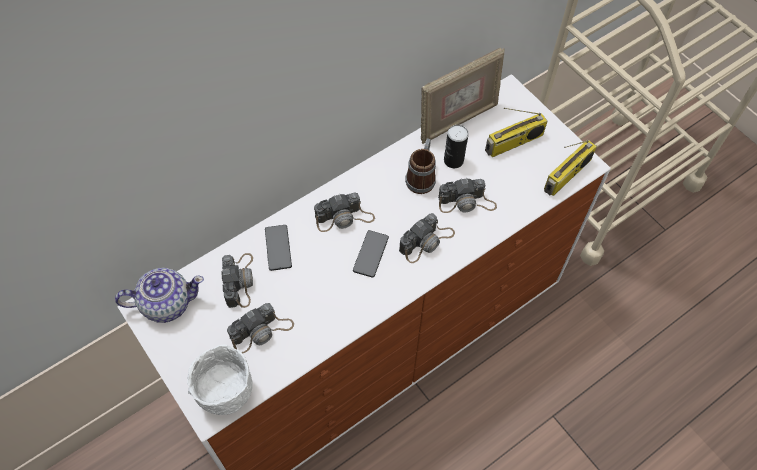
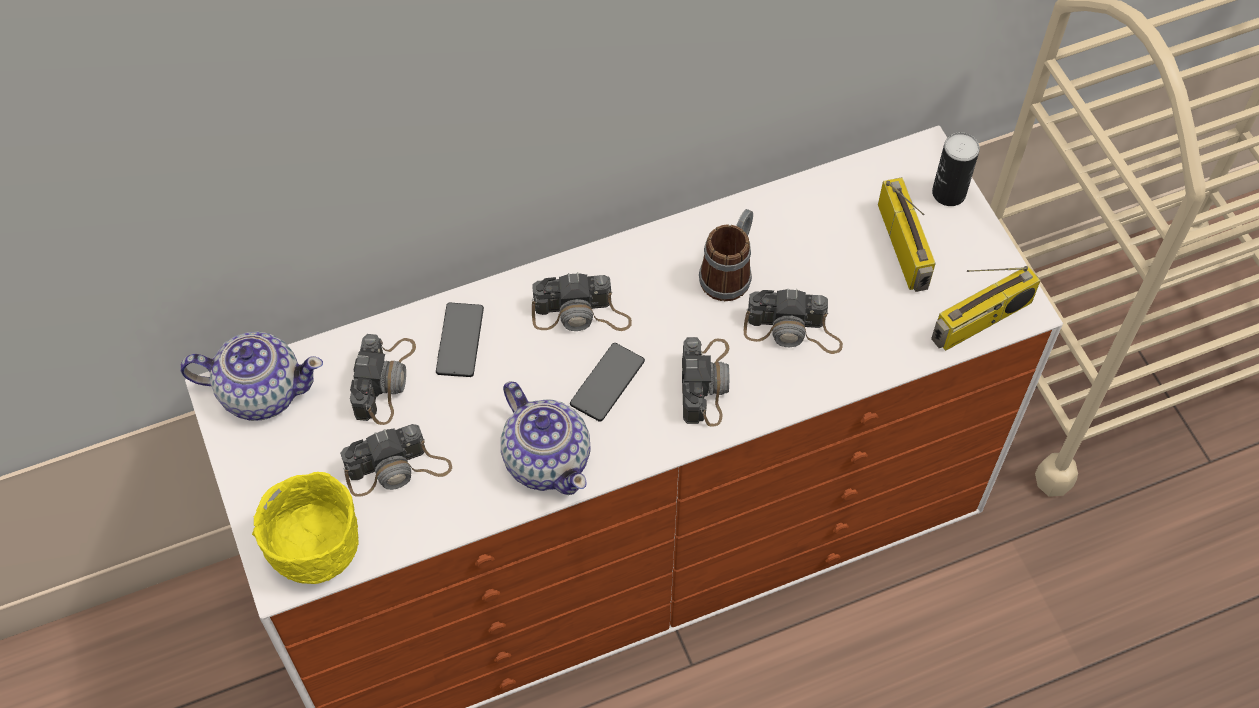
camera: 15 degrees right, 0 degrees up
(225, 393) = (315, 552): white bowl -> yellow bowl
(348, 305) = (547, 458): none -> teapot
(426, 241) = (706, 382): camera -> camera turned 60 degrees counterclockwise
(453, 160) = (792, 255): can -> can (949, 193)
(457, 120) = (819, 188): picture frame -> none
(513, 143) = (905, 247): radio -> radio turned 90 degrees counterclockwise

